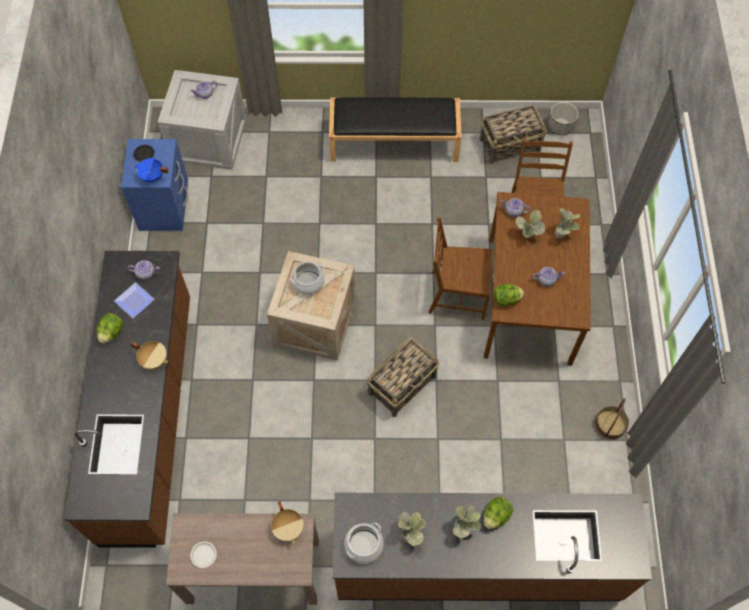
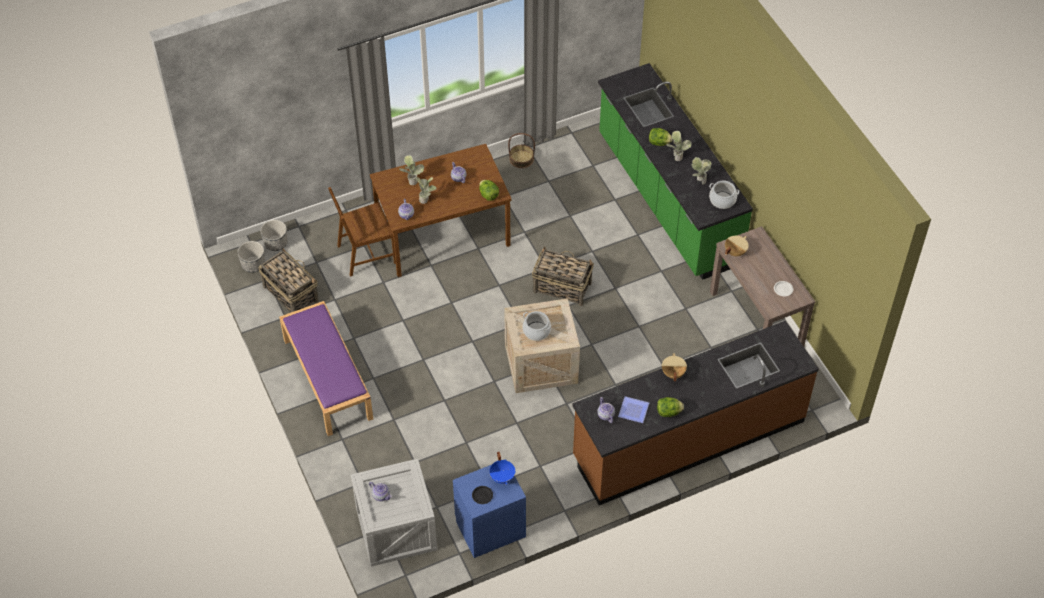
camera: 115 degrees left, 10 degrees down
(395, 141) = (327, 378): black bench -> purple bench
(457, 294) = (463, 280): brown chair -> none
(477, 562) = (666, 200): brown counter -> green counter
(580, 152) = (276, 243): none -> planter

